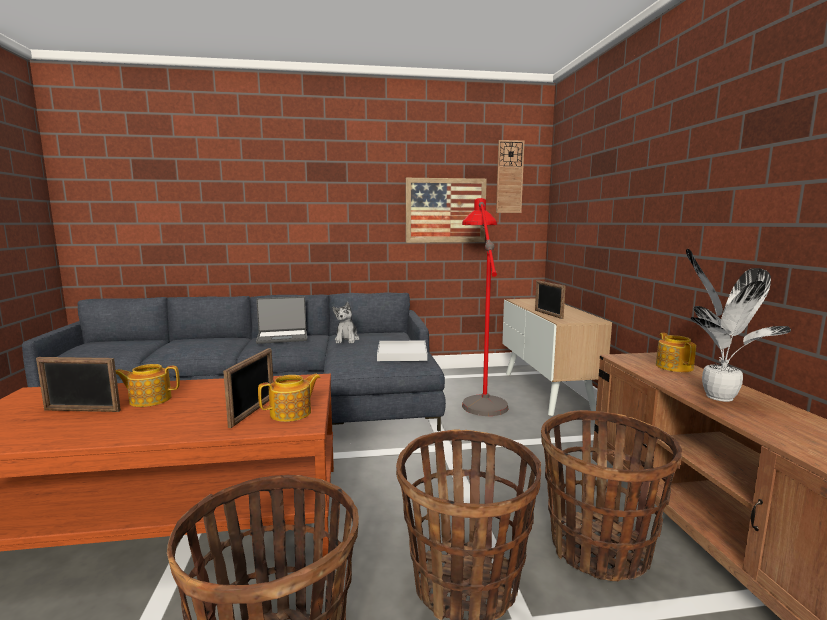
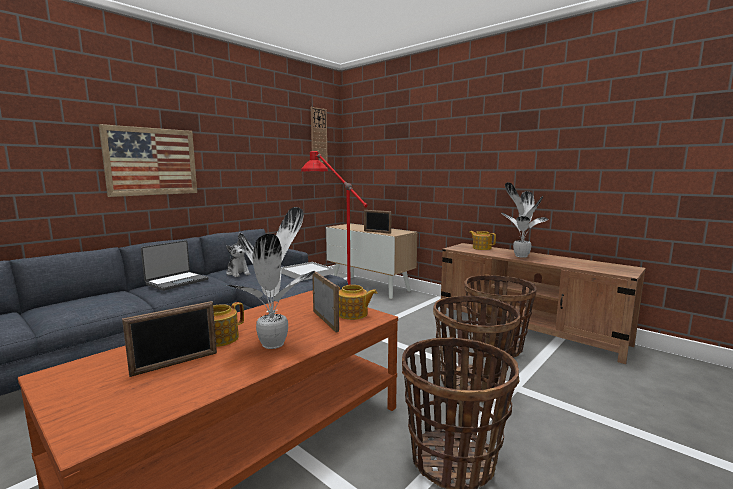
camera: 40 degrees left, 0 degrees up
(165, 419) = (275, 343): none -> potted plant
(292, 413) = (353, 314): teapot -> teapot turned 90 degrees clockwise
(445, 210) = (279, 160): picture -> picture (151, 161)

